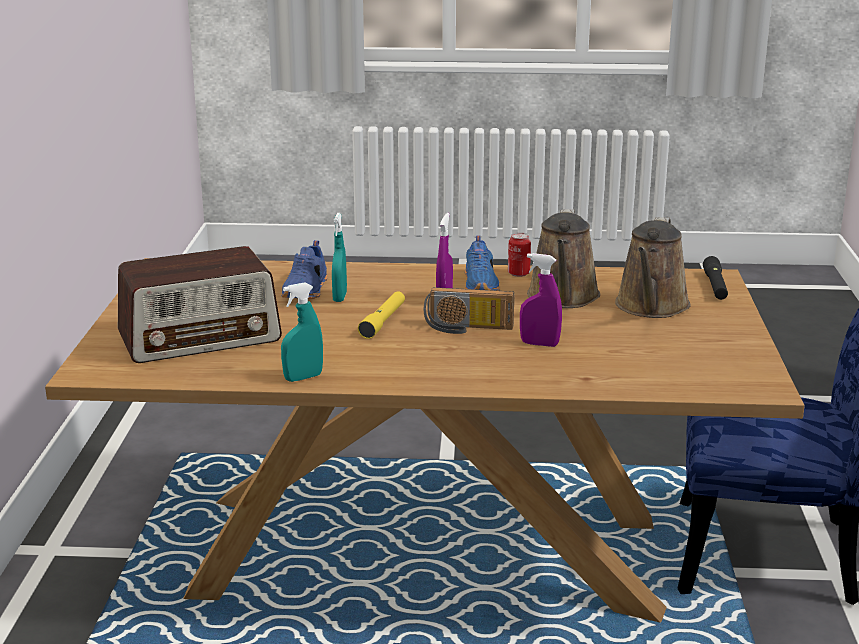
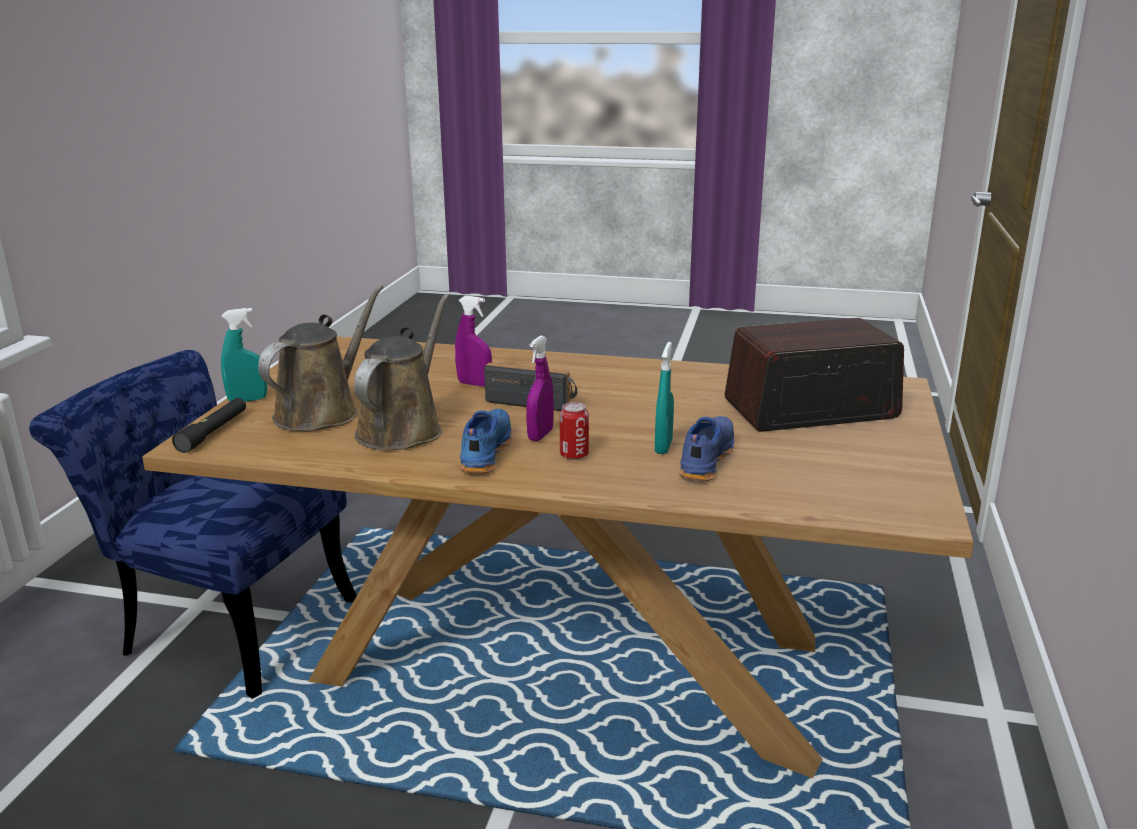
camera: 170 degrees left, 0 degrees up
(303, 377) = (698, 370): turquoise spray bottle -> turquoise spray bottle (248, 400)
(383, 321) = (617, 414): yellow flashlight -> none
(518, 273) = (424, 466): can -> can (574, 455)

